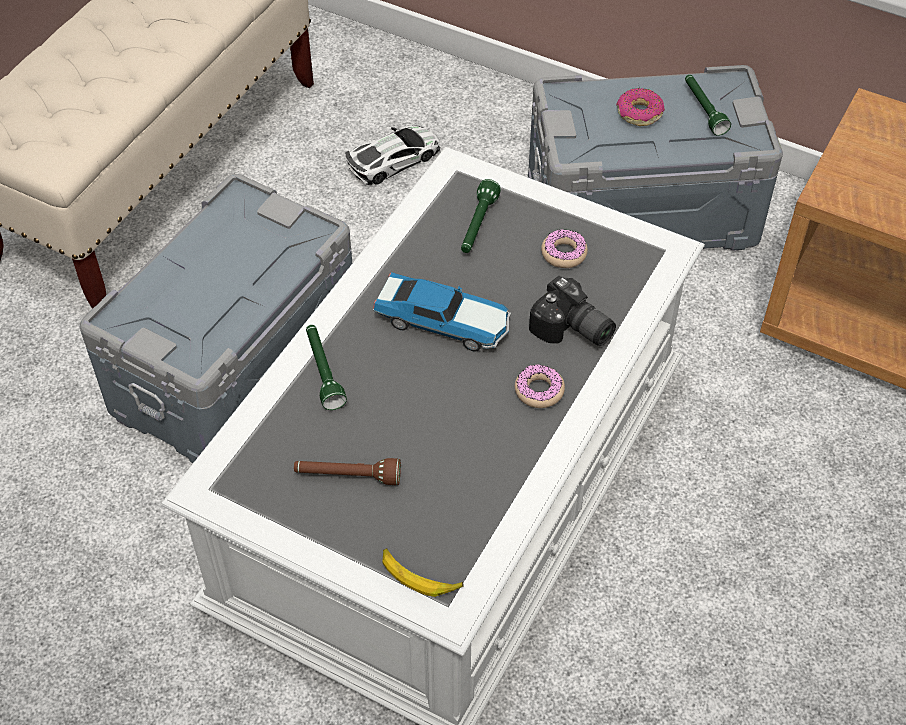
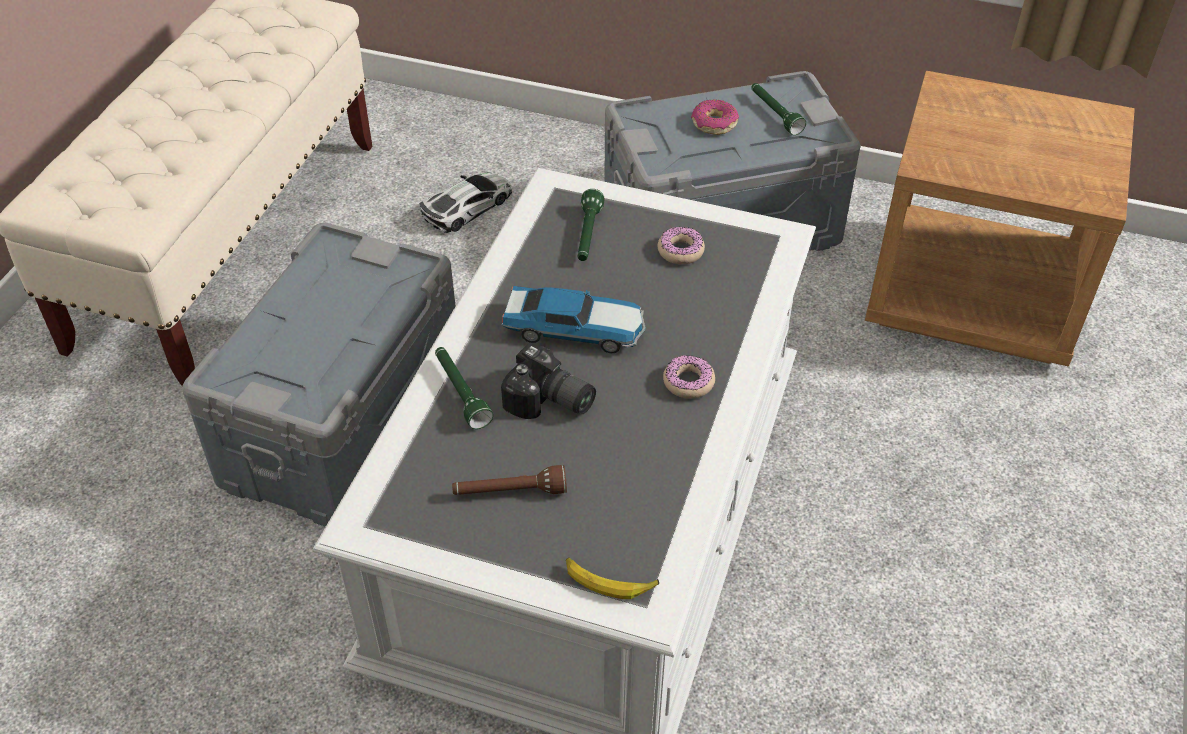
camera: 10 degrees left, 5 degrees down
(572, 331) = (707, 321): camera -> camera (549, 403)

